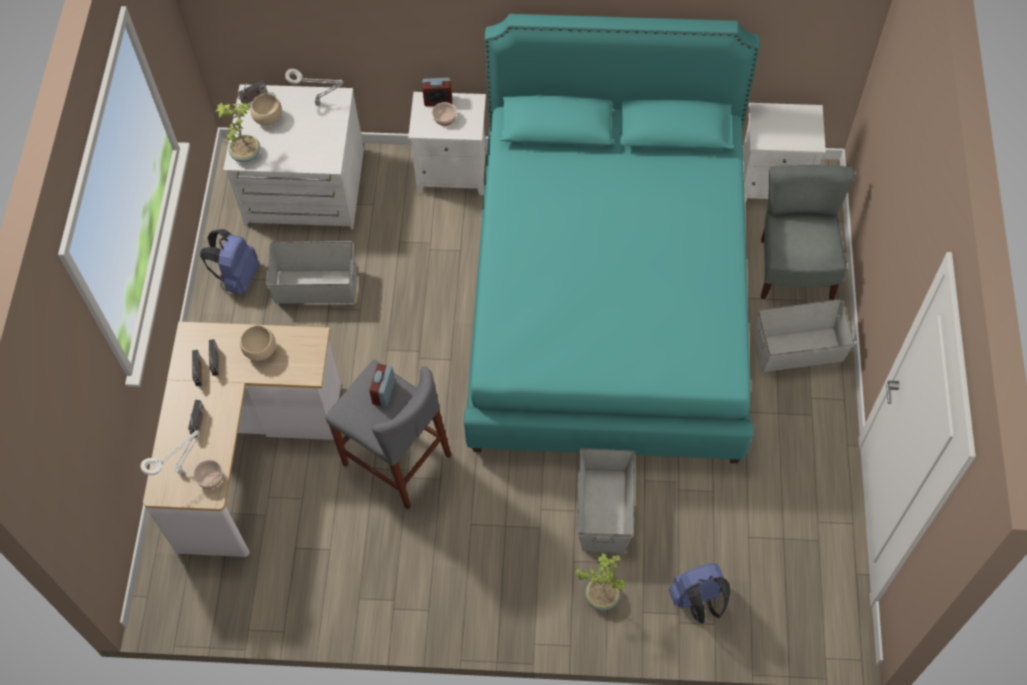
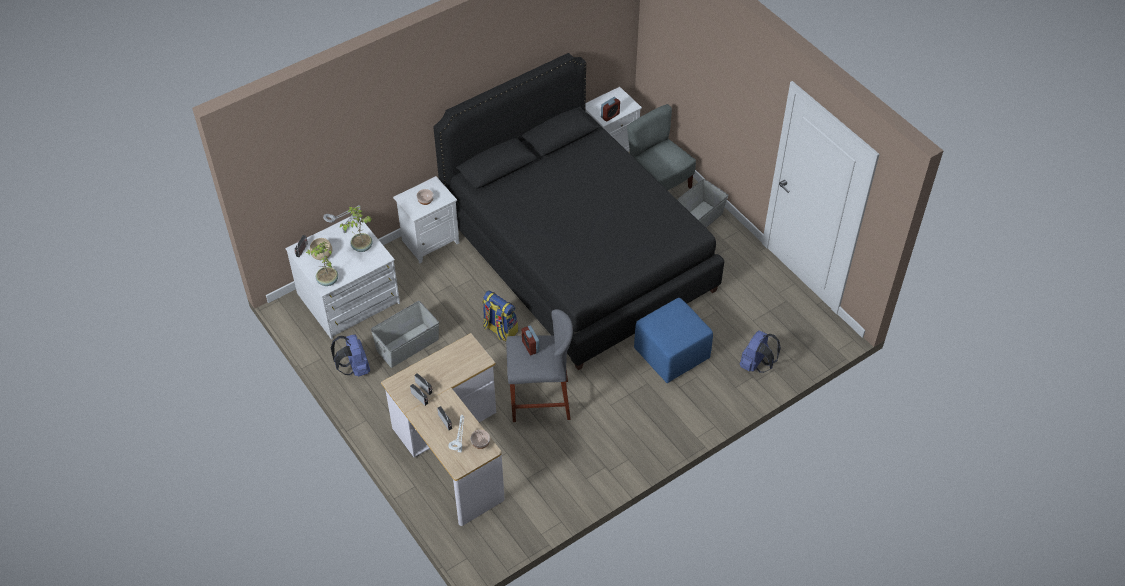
camera: 40 degrees left, 10 degrees down
(261, 351) = (444, 366): beige bowl -> none
(431, 336) = (499, 329): none -> backpack
(438, 101) = (412, 193): alarm clock -> alarm clock (610, 116)
(601, 596) = (708, 393): potted plant -> potted plant (361, 246)
(604, 510) = (672, 354): grey storage box -> blue ottoman
(608, 299) = (578, 254): turquoise bed -> black bed

